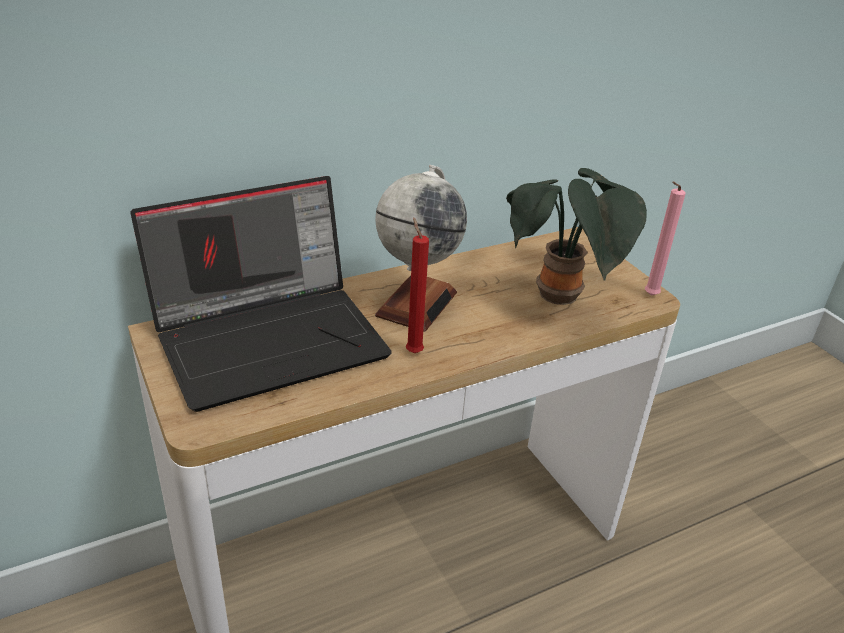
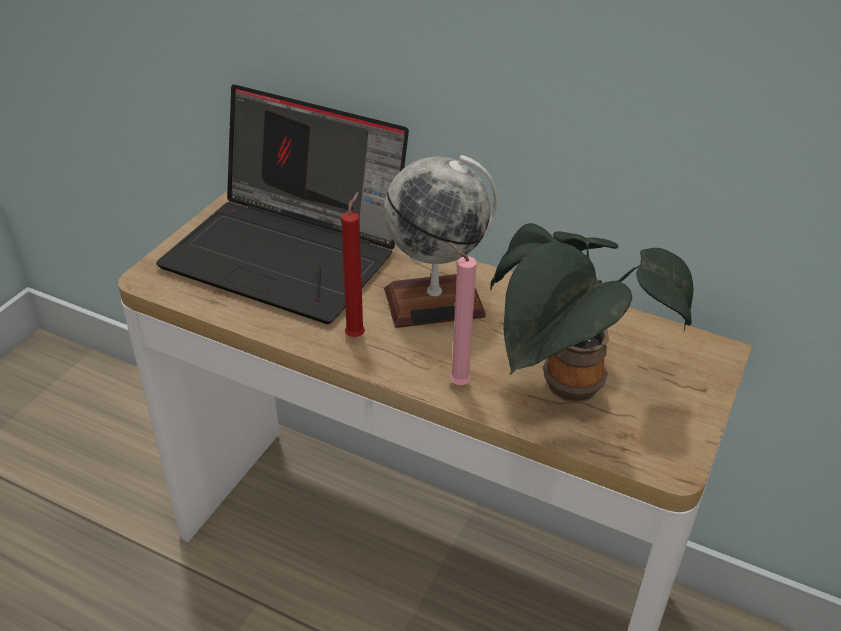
camera: 55 degrees right, 5 degrees up
(649, 296) = (672, 459): pink candle -> pink candle (456, 383)

